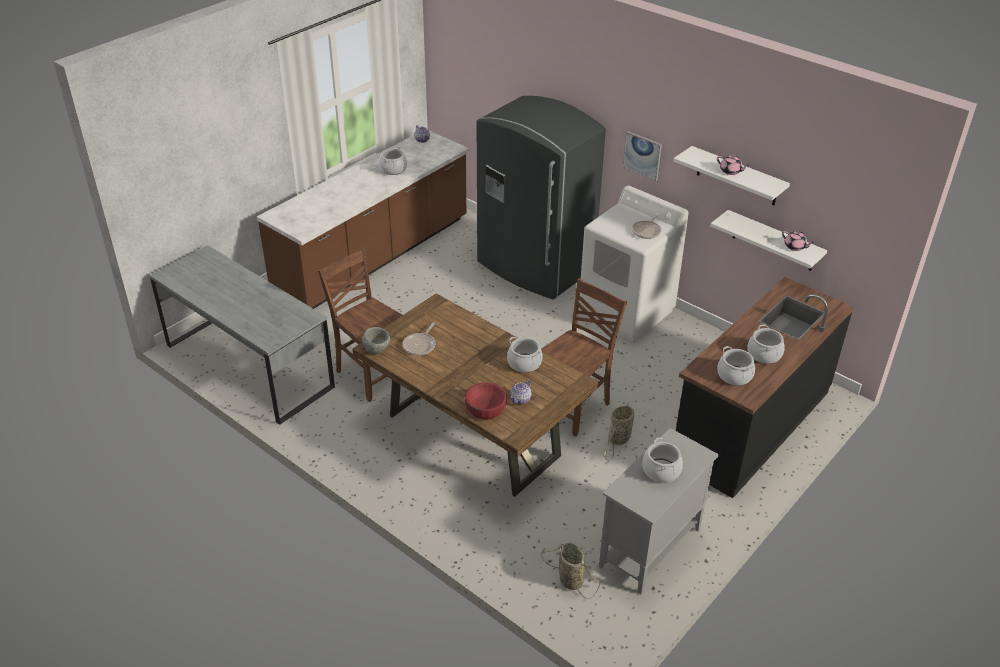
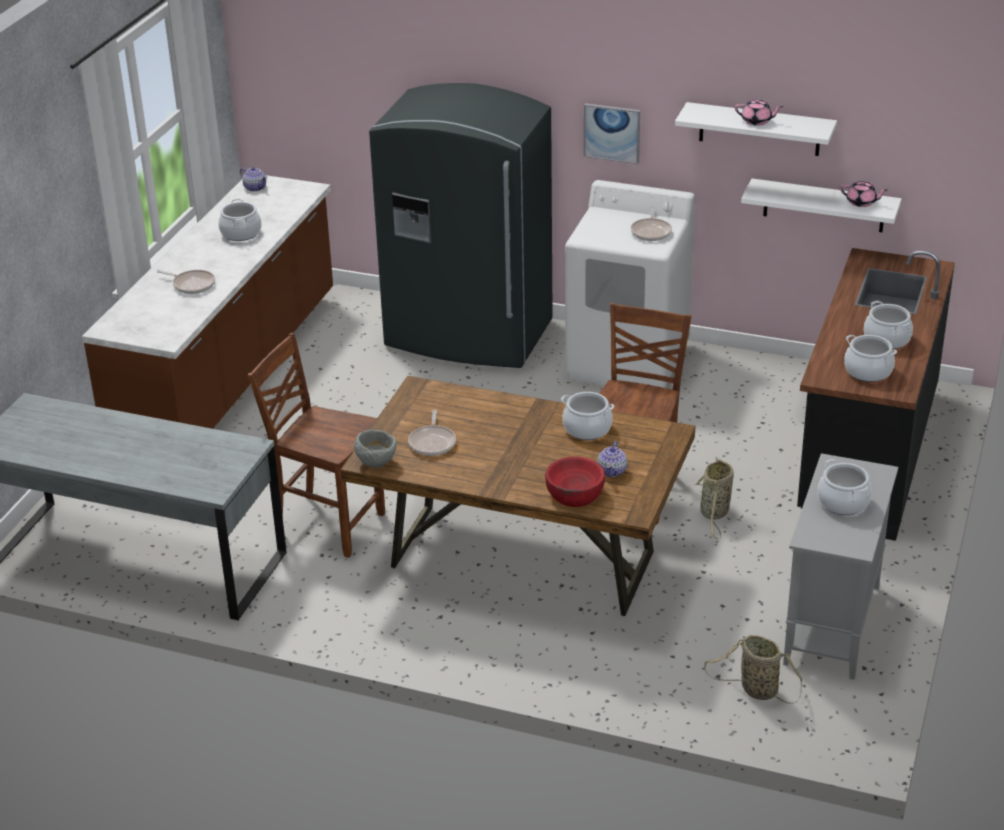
camera: 20 degrees left, 5 degrees down
(341, 197) = (192, 284): none -> frying pan

